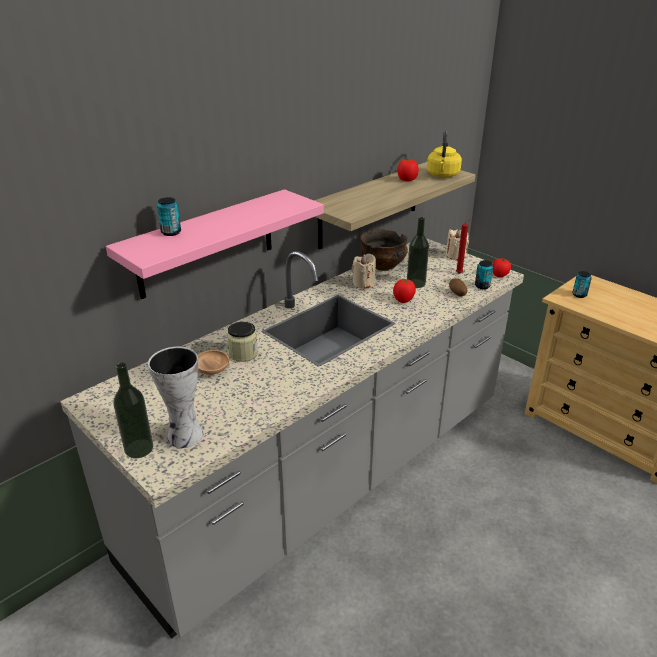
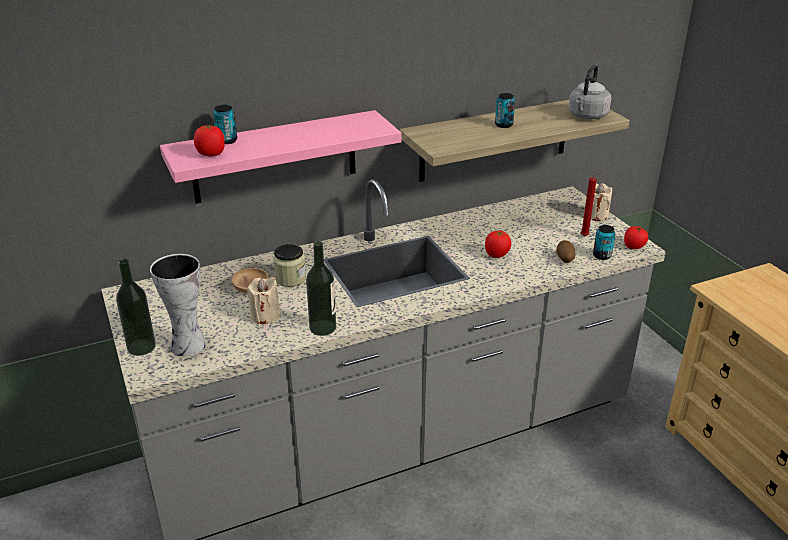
camera: 20 degrees right, 0 degrees up
(363, 283) = (464, 228): beige candle -> beige candle (265, 315)
(383, 266) = (501, 212): bowl -> none
(407, 180) = (539, 116): tomato -> tomato (211, 154)
(416, 283) = (524, 239): bottle -> bottle (322, 327)
(442, 175) = (587, 116): yellow kettle -> grey kettle
(579, 295) = (742, 290): can -> can (503, 125)

